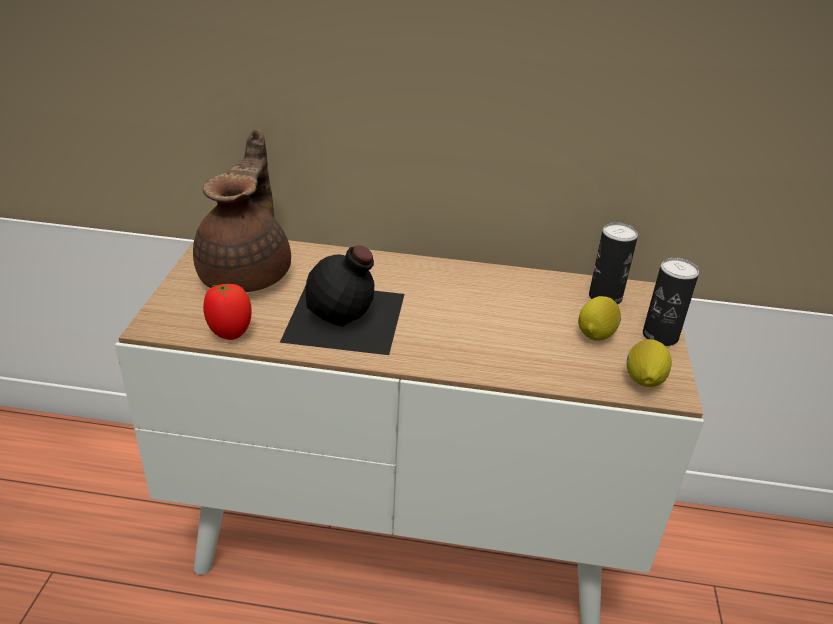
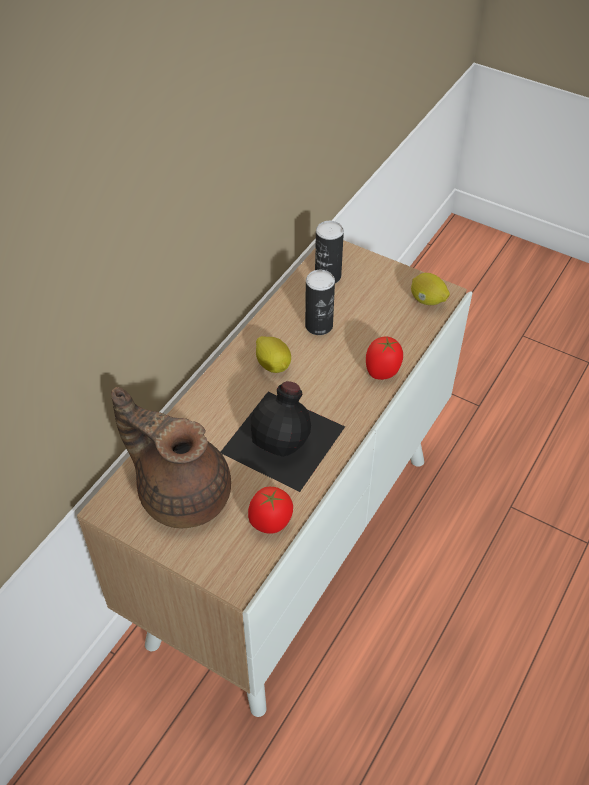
camera: 65 degrees left, 15 degrees up
(492, 367) = (383, 372): none -> tomato
(596, 334) = (369, 300): lemon -> lemon (273, 365)
(660, 336) = (385, 269): can -> can (319, 325)

